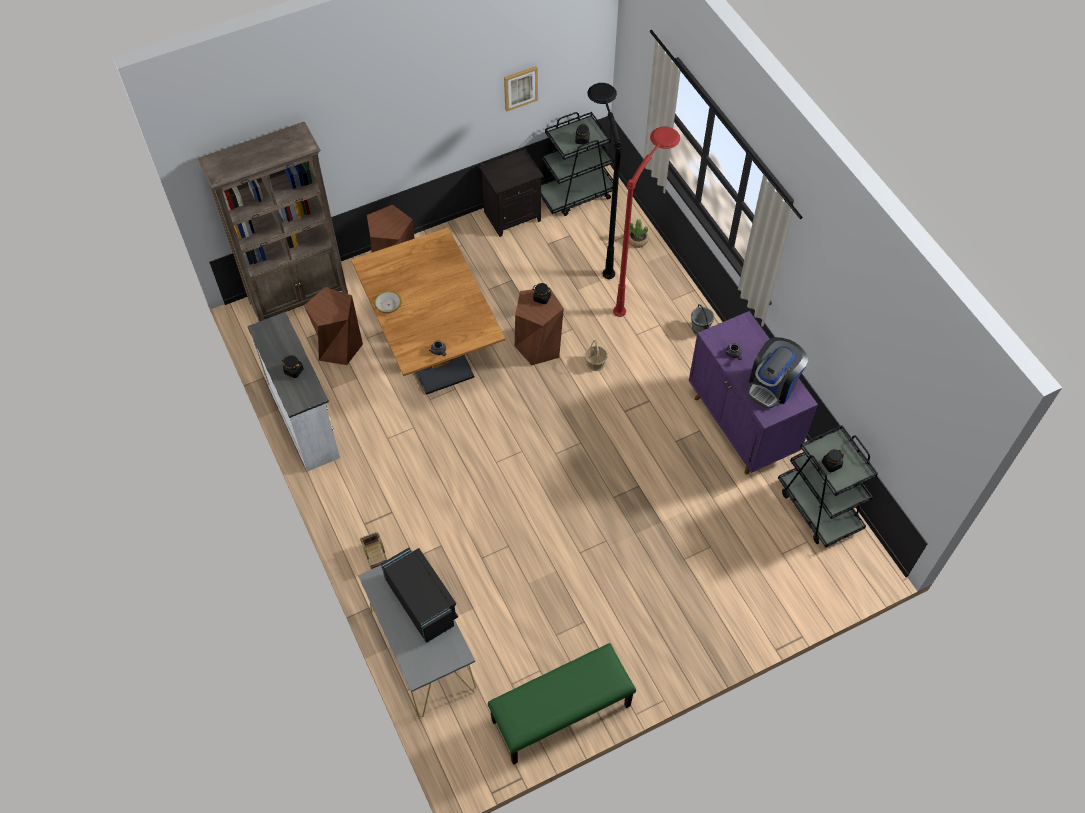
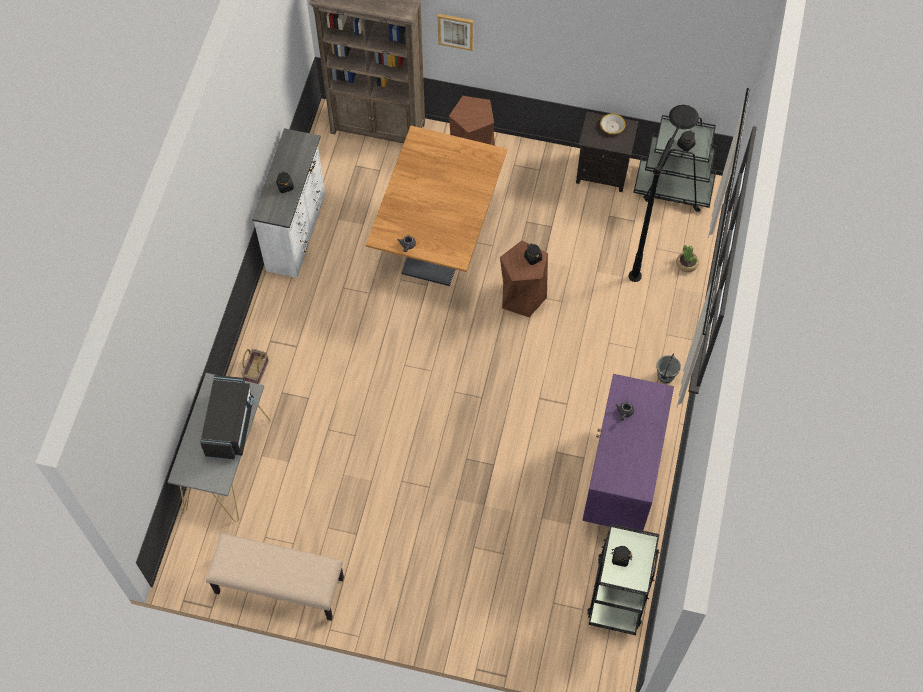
camera: 40 degrees right, 5 degrees up
(338, 346) = (371, 189): brown stool -> none
(388, 305) = (404, 182): bowl -> bowl (612, 127)
(520, 87) = (645, 67): picture -> picture (456, 31)
(561, 714) = (278, 586): green bench -> beige bench
(595, 363) = (553, 342): basket -> none
(640, 284) = (653, 303): red floor lamp -> none
(772, 385) = (630, 460): coffee machine -> none

